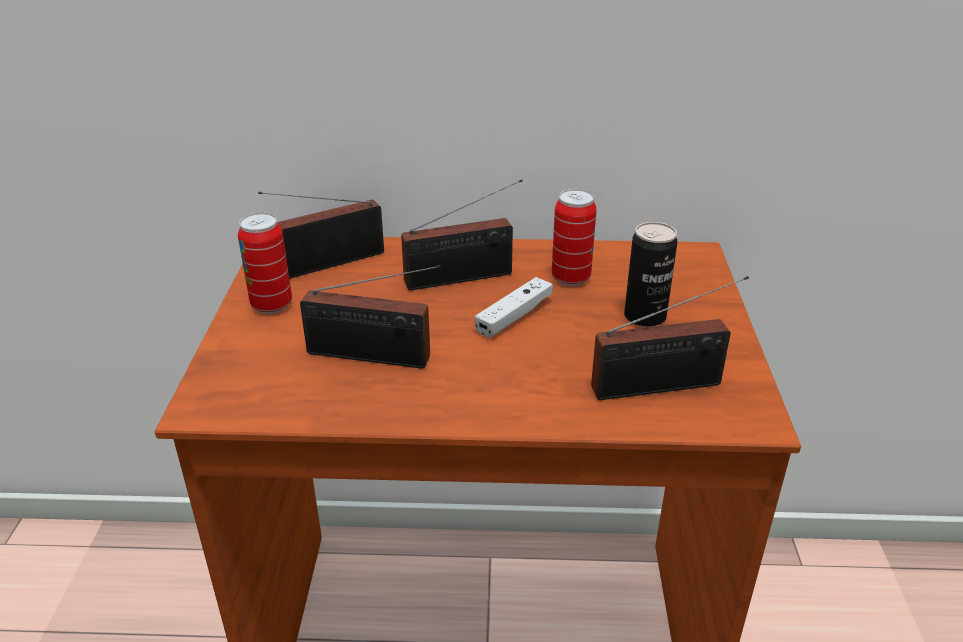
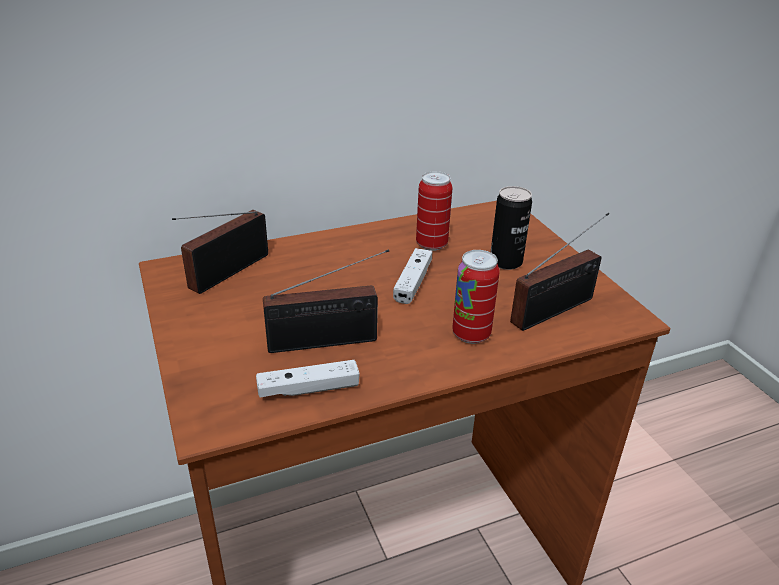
camera: 25 degrees left, 0 degrees up
(271, 305) = (202, 320): can -> can (471, 334)
(318, 399) = (308, 389): none -> white game controller
(464, 277) = (351, 261): radio -> none

